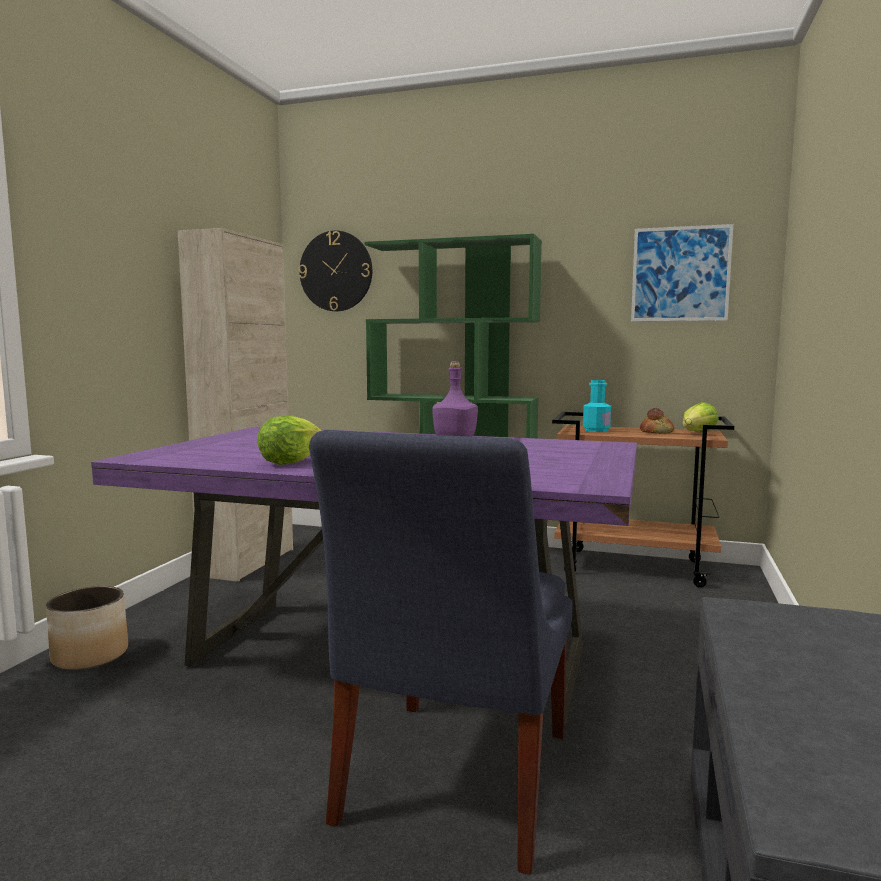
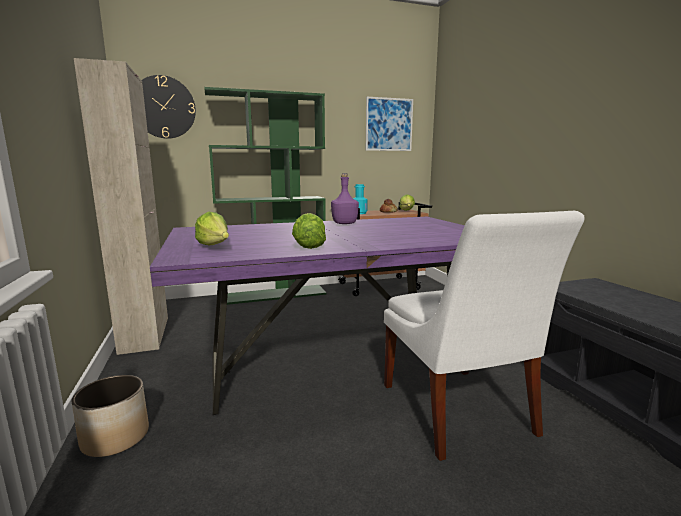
camera: 35 degrees left, 5 degrees up
(205, 451) = (215, 247): none -> lettuce
(451, 782) = (458, 413): blue chair -> white chair

